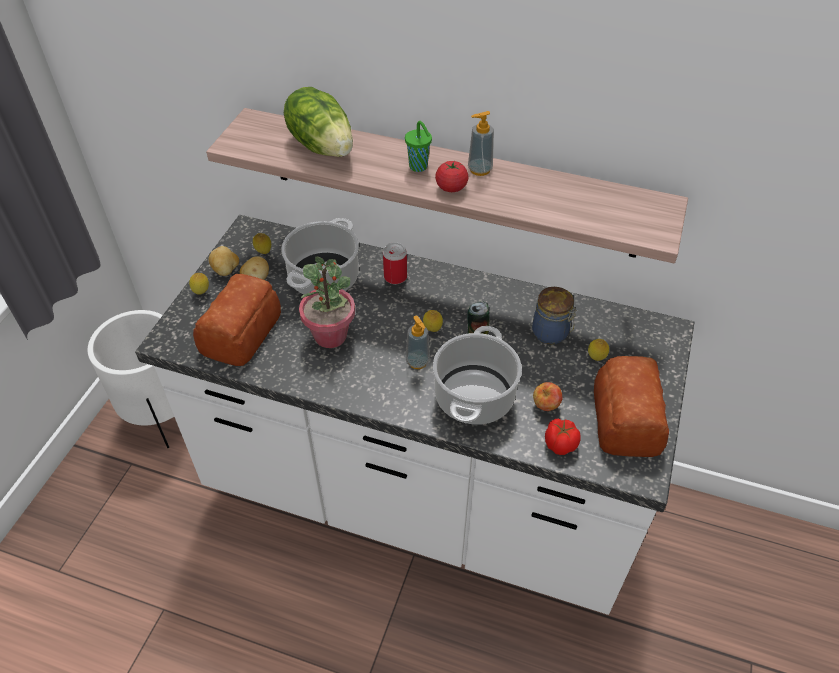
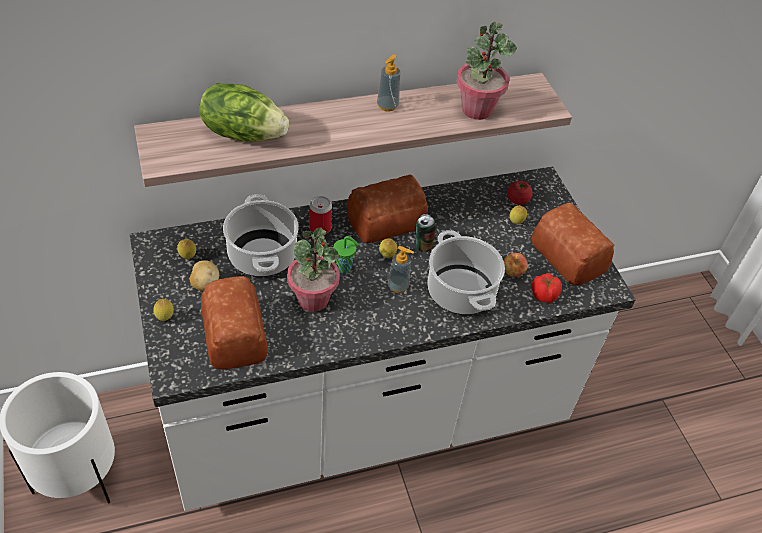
camera: 40 degrees left, 0 degrees up
(226, 270) = (168, 288): potato -> none
(419, 167) = (340, 121): green cup -> green cup (344, 268)
(451, 187) = (381, 128): tomato -> tomato (517, 200)
(461, 296) = (384, 220): none -> bread
(551, 333) = (471, 218): jar -> none
(570, 206) = (476, 109): none -> potted plant

